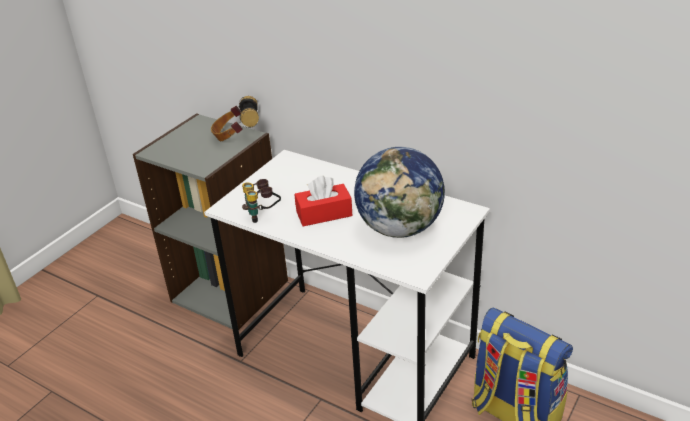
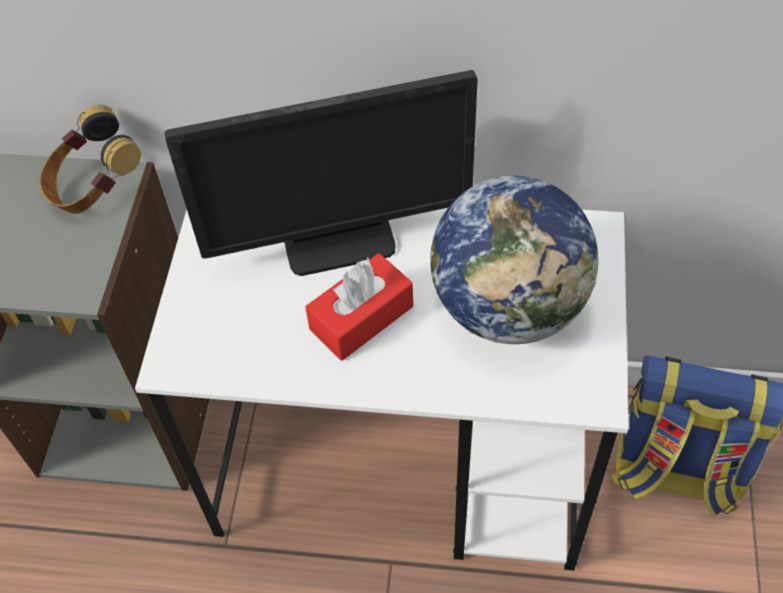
camera: 25 degrees left, 20 degrees up
(263, 215) = (254, 359): binoculars -> none
(335, 183) = (338, 239): none -> monitor

